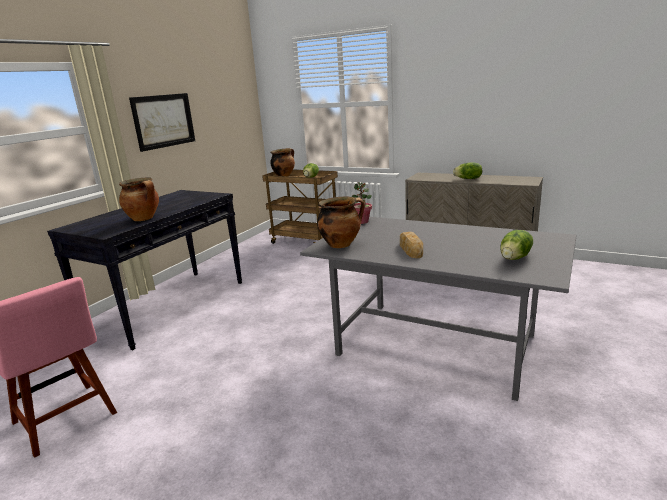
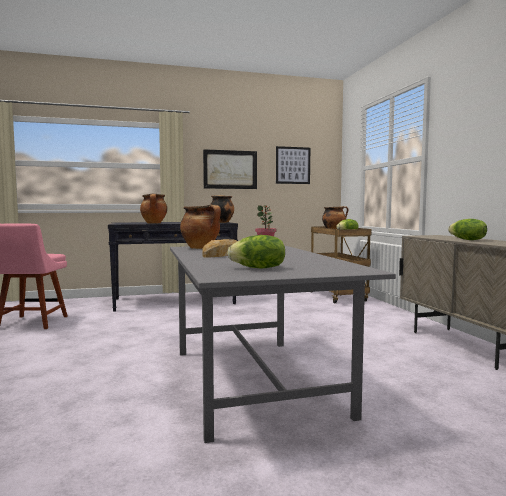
camera: 45 degrees right, 15 degrees down
(201, 195) = (221, 222): none -> cooking pot
(221, 106) = (293, 165): none -> picture

